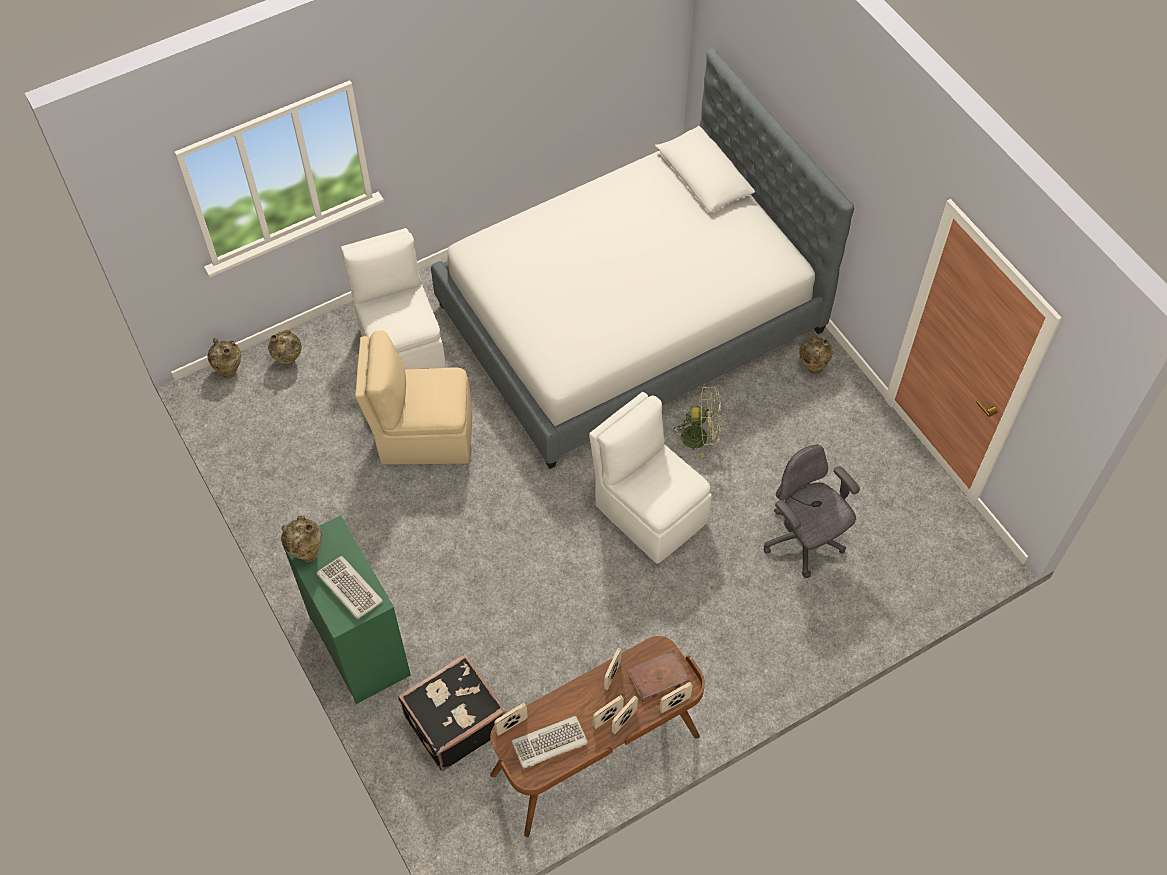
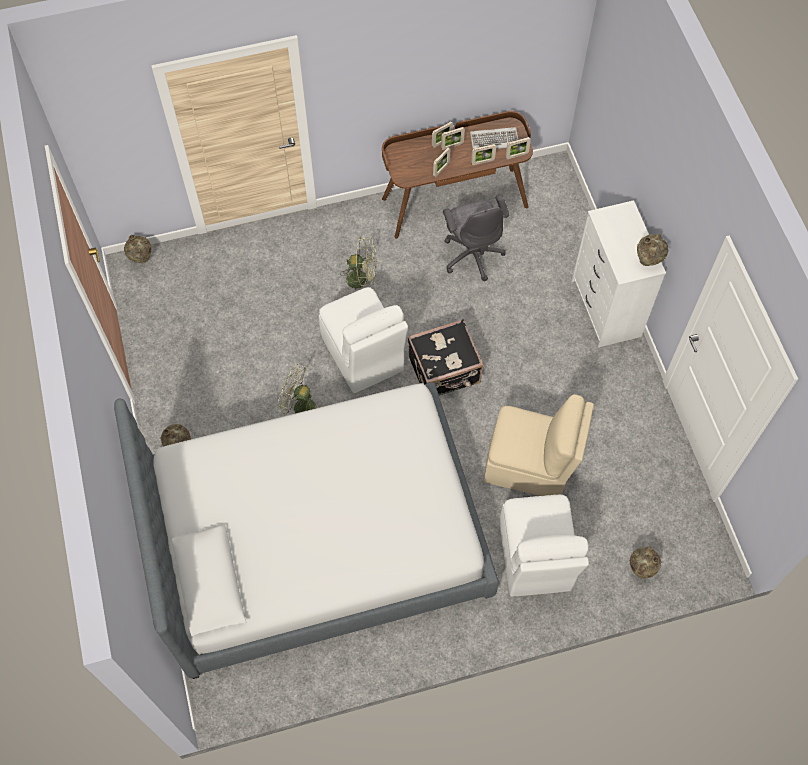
camera: 165 degrees left, 5 degrees up
(229, 370) = (696, 573): beige vase -> beige vase (142, 260)
(349, 589) = (619, 229): keyboard -> none
(360, 646) = (605, 308): green dresser -> white dresser
(453, 722) = (546, 243): black suitcase -> black suitcase (445, 371)
(658, 677) = (411, 161): brown book -> none
(675, 704) = (405, 144): picture frame -> picture frame (482, 162)
(685, 609) = (362, 279): none -> green fan
(803, 541) = (255, 306): grey office chair -> grey office chair (472, 254)

